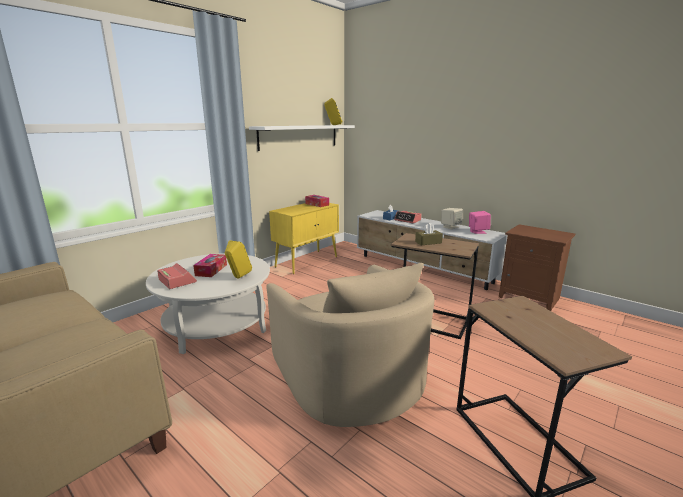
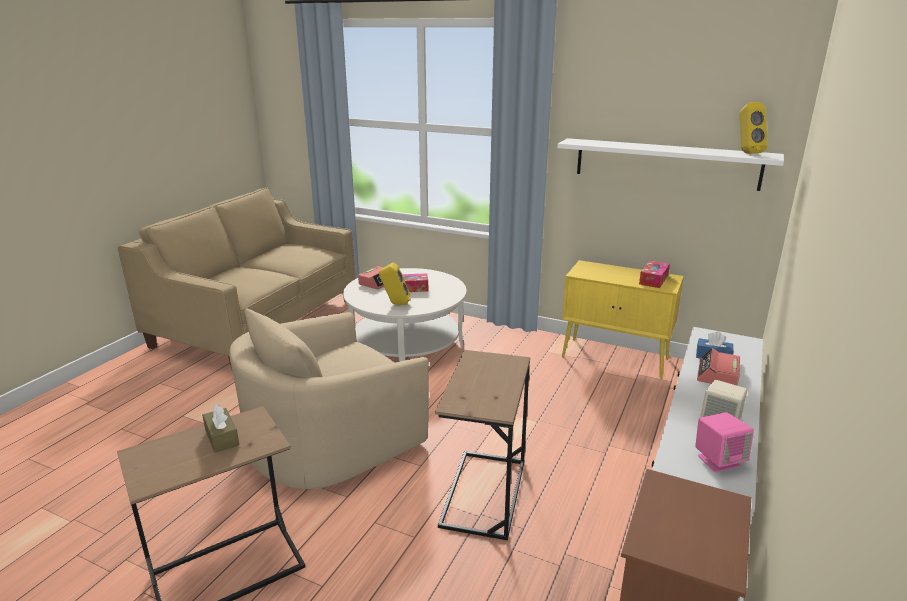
camera: 75 degrees right, 5 degrees up
(428, 242) = (486, 376): brown tissue box -> brown tissue box (222, 437)

